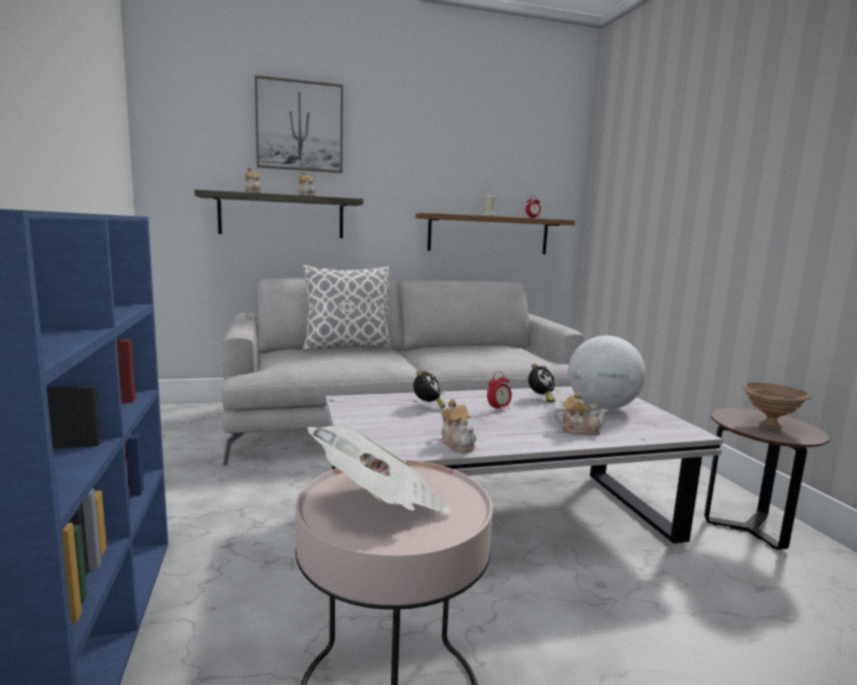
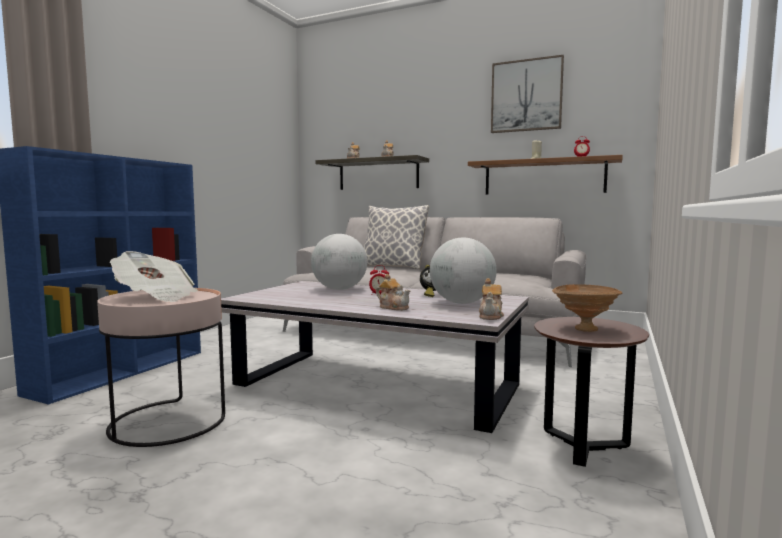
camera: 40 degrees right, 5 degrees down
(299, 126) = (390, 109): picture -> picture (526, 96)
(428, 406) = (339, 289): alarm clock -> globe
(458, 444) = (296, 301): teapot -> teapot (491, 316)

